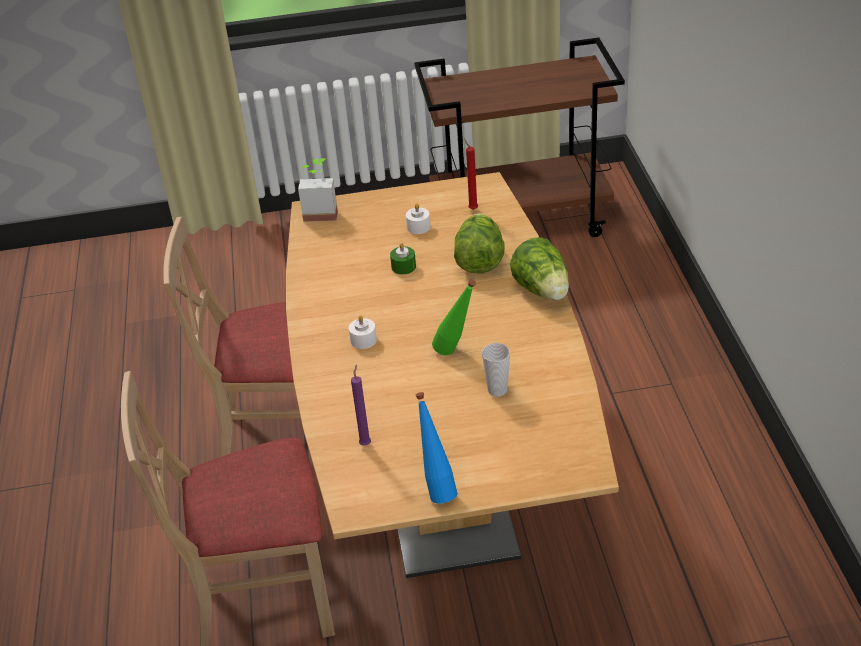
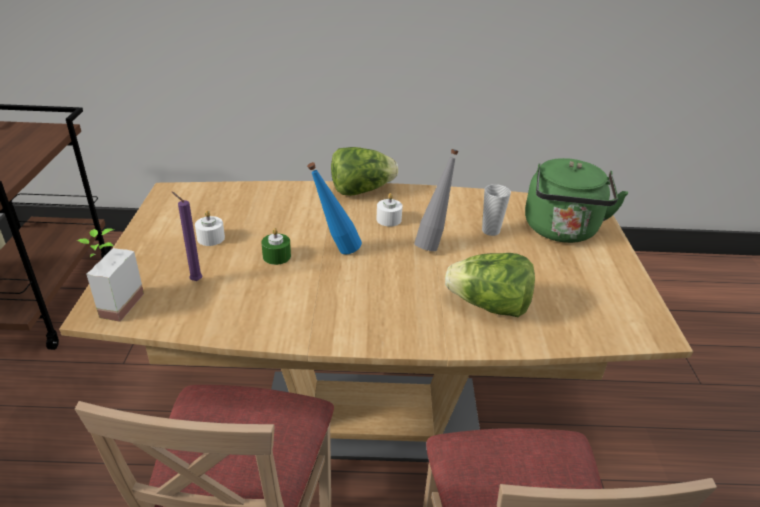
camera: 85 degrees left, 5 degrees down
(363, 340) = (393, 298): white candle -> white candle (389, 219)
(365, 443) = (560, 314): purple candle -> purple candle (194, 280)
(437, 488) = (619, 279): blue bottle -> blue bottle (336, 251)
(456, 352) = (433, 244): green bottle -> grey bottle
(472, 209) = (206, 204): red candle -> none
(479, 260) = (296, 213): lettuce -> lettuce (489, 306)
(518, 445) = (561, 231): none -> green kettle

